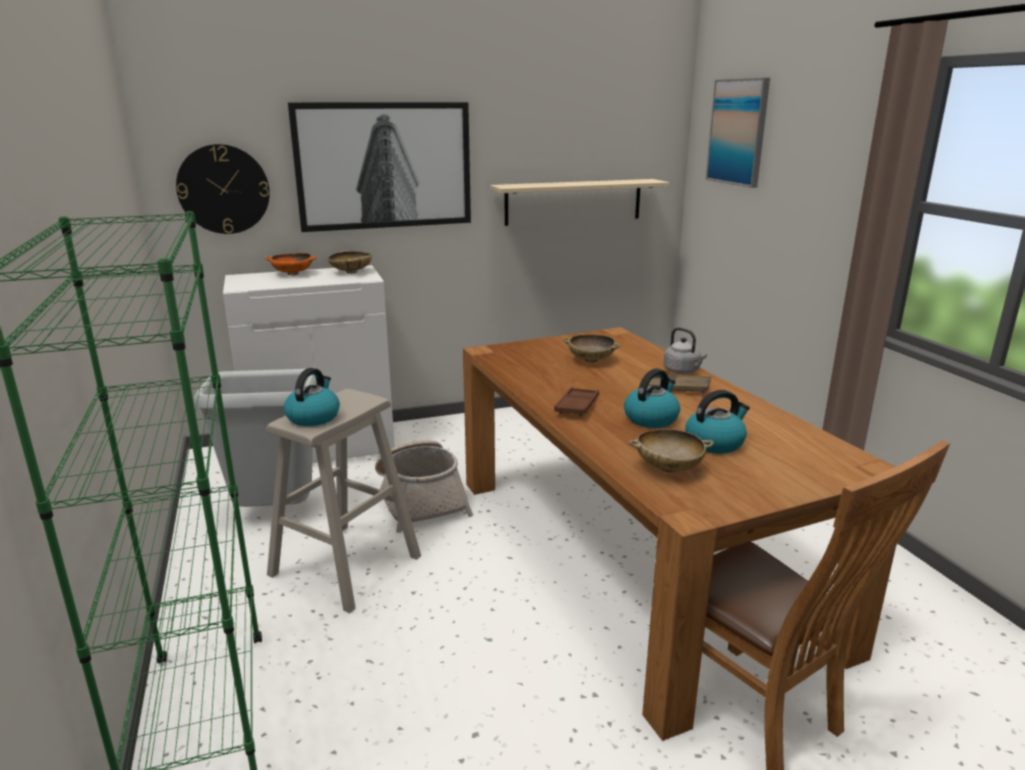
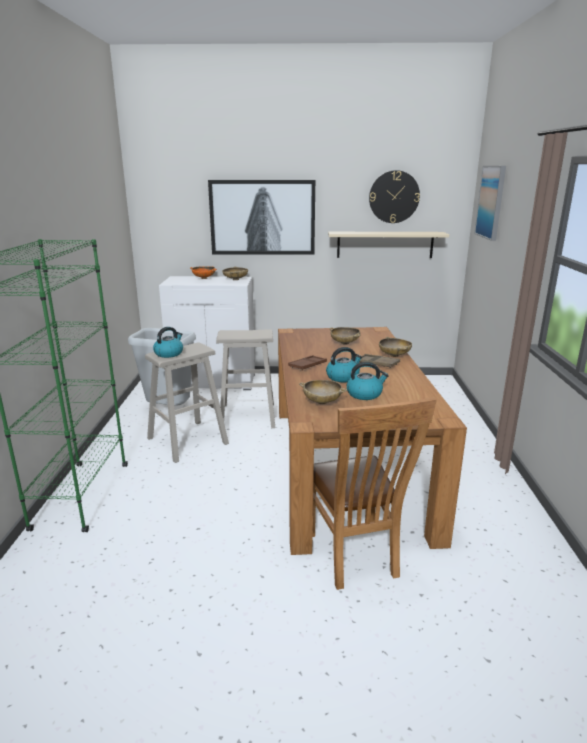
camera: 20 degrees right, 0 degrees up
(223, 189) = (172, 228): wall clock -> wall clock (394, 197)
(420, 499) = (248, 416): basket -> beige stool
(683, 371) = (394, 355): grey kettle -> beige bowl

